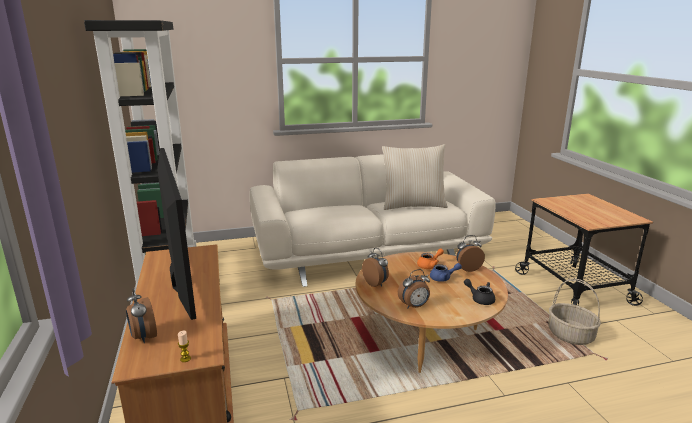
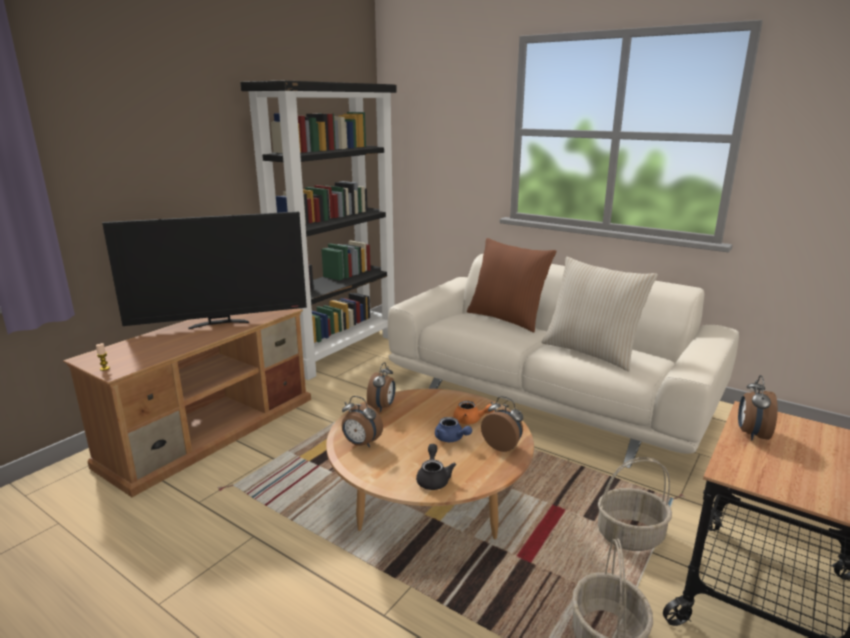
camera: 50 degrees right, 0 degrees up
(143, 337) = (125, 346): alarm clock -> alarm clock (751, 434)
(179, 281) = (219, 323): television -> television turned 45 degrees clockwise
(327, 204) = (507, 318): none -> brown pillow
(508, 293) = (630, 535): none -> basket

